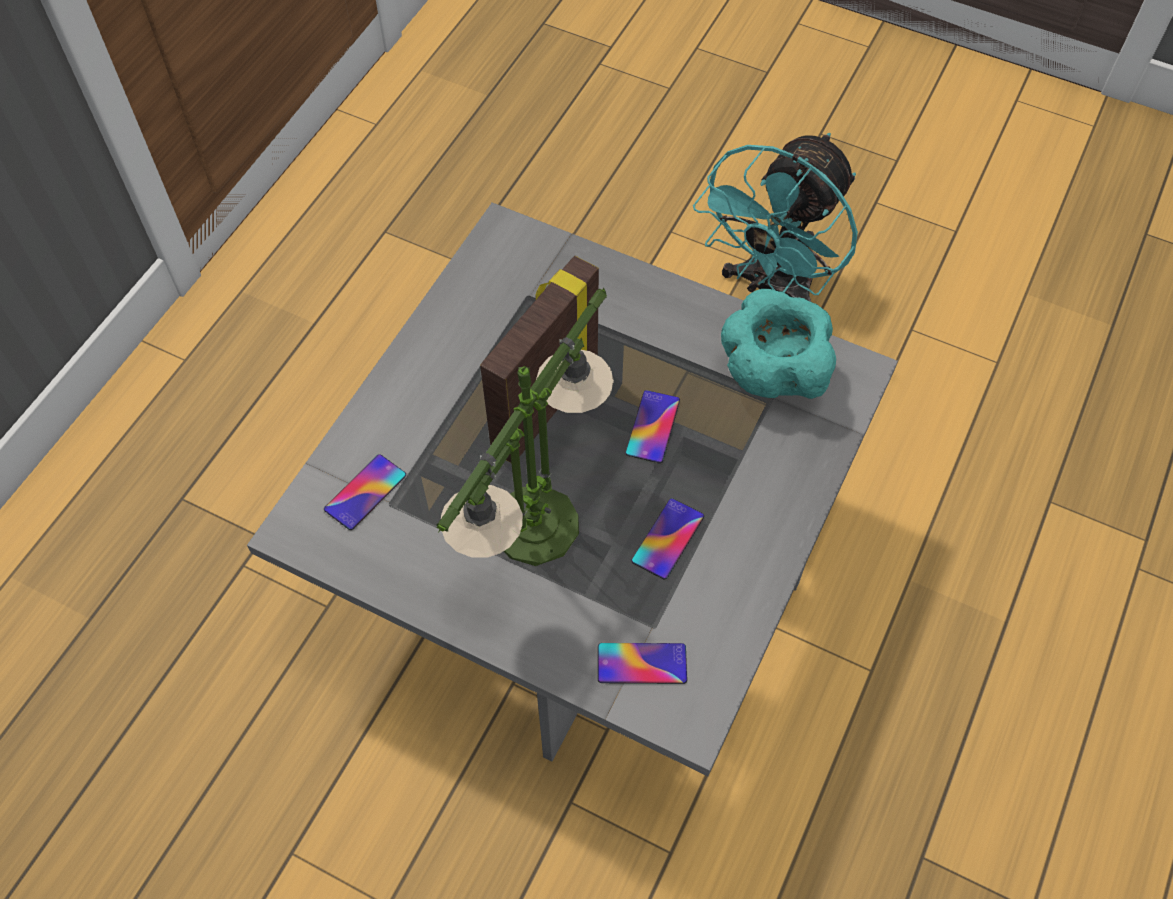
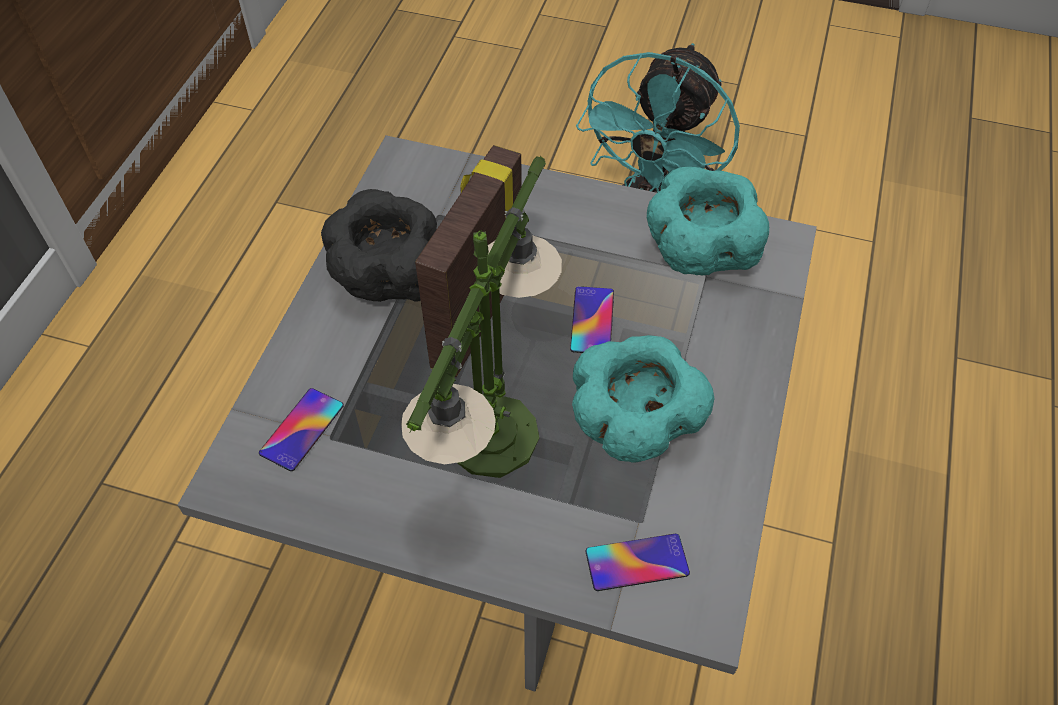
camera: 10 degrees left, 5 degrees down
(467, 357) = (387, 280): none -> black bowl
(668, 539) = (633, 428): phone -> turquoise bowl

